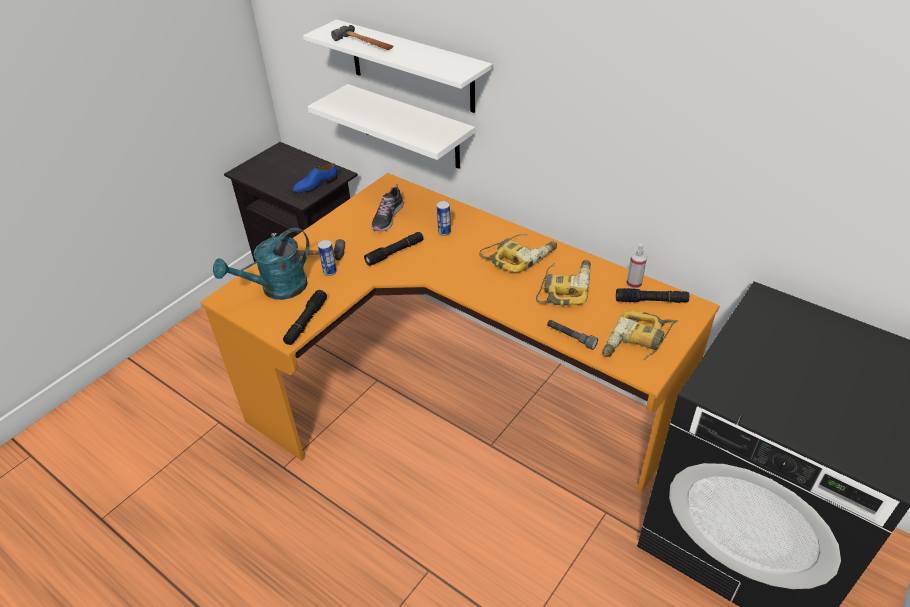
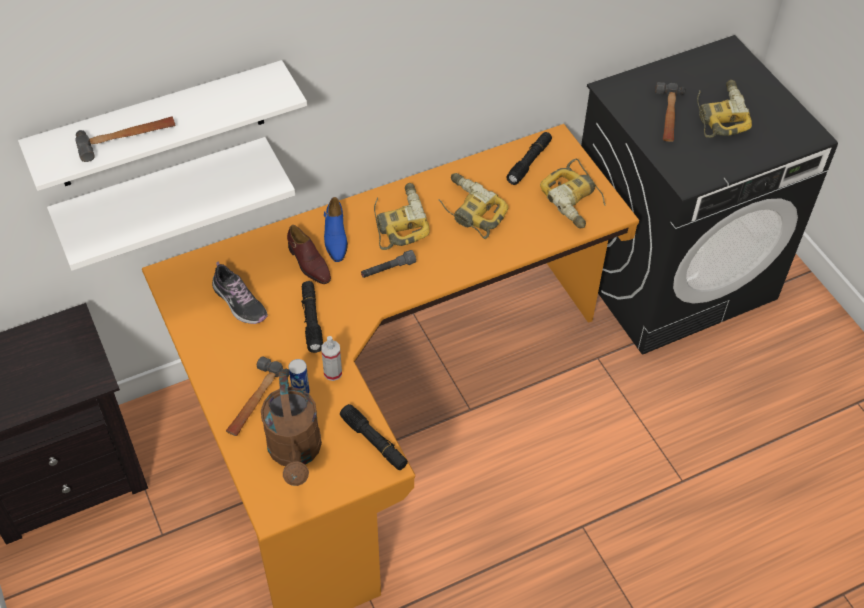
camera: 65 degrees left, 10 degrees up
(277, 289) = (296, 453): turquoise watering can -> brown watering can
(315, 185) = (75, 355): blue shoe -> blue shoe (335, 238)
(444, 232) = (308, 263): can -> brown shoe
(571, 337) = (539, 240): grey flashlight -> grey flashlight (388, 269)
(634, 284) = (499, 161): spray bottle -> spray bottle (333, 373)
(777, 346) = (667, 116): none -> hammer
(825, 383) = (719, 115): none -> power drill

